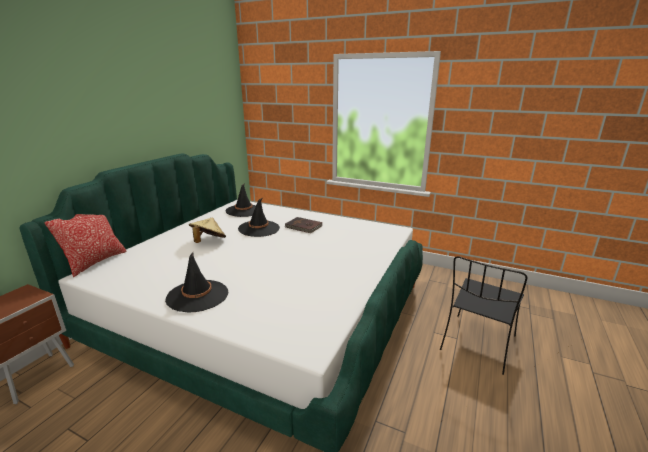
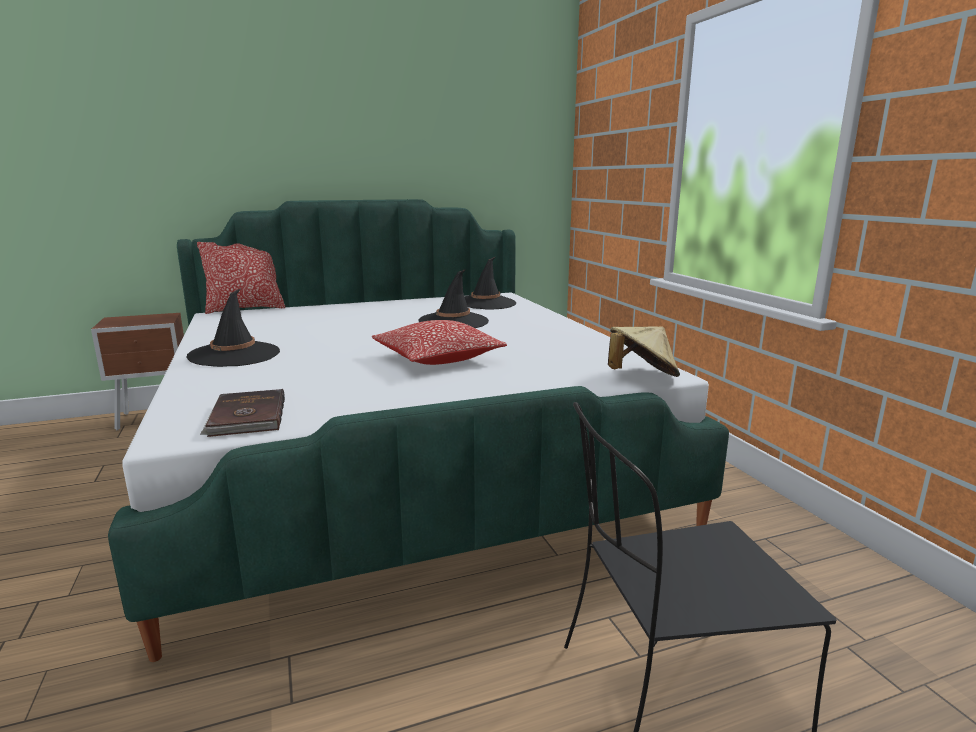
camera: 45 degrees right, 5 degrees down
(208, 241) = (369, 319): beige hat -> beige hat (641, 376)
(303, 227) = (515, 333): brown book -> brown book (246, 417)
(307, 253) = (438, 358): none -> pillow

